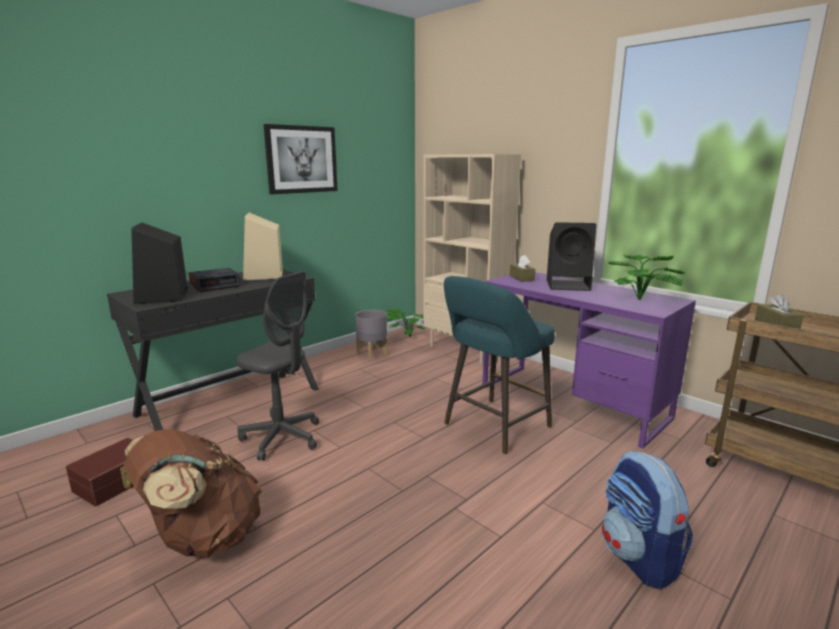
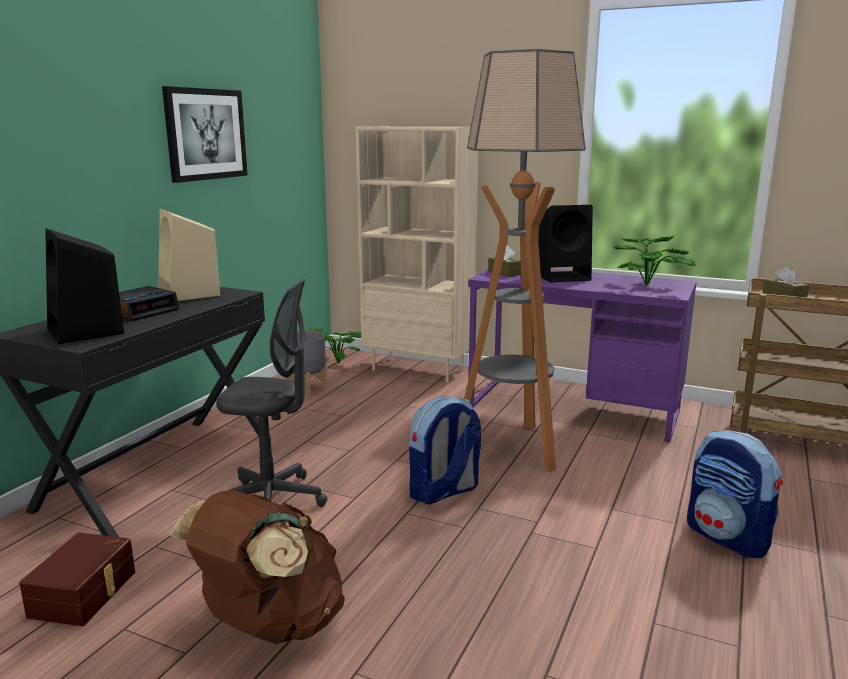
camera: 20 degrees left, 0 degrees up
(409, 456) = (444, 492): none -> backpack
(493, 427) = (512, 447): turquoise stool -> floor lamp

